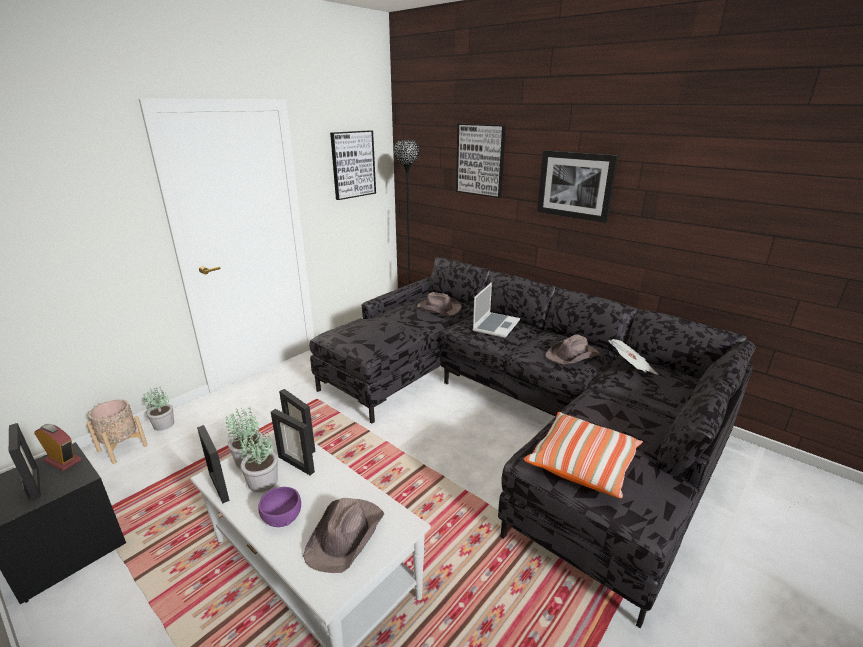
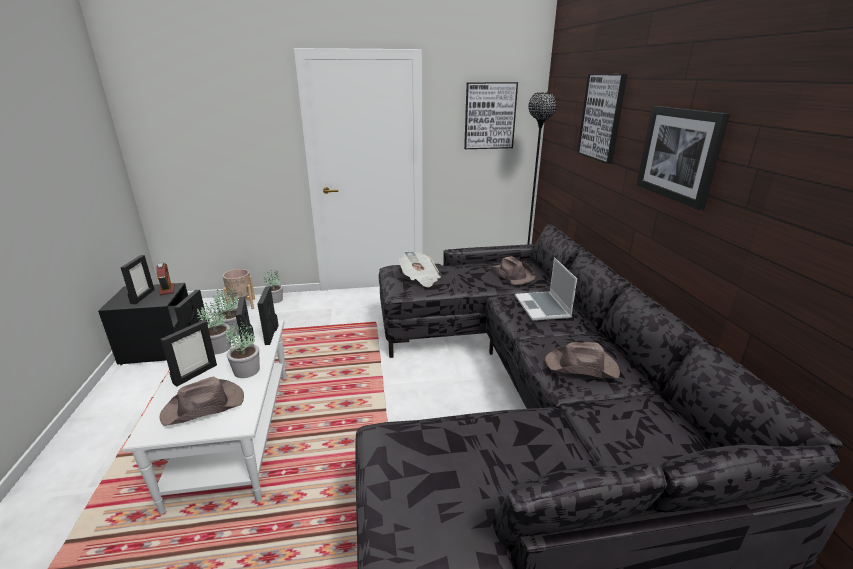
camera: 40 degrees right, 0 degrees up
(281, 517) = (195, 374): purple bowl -> picture frame
(332, 484) = (246, 370): none -> potted plant
(496, 325) = (543, 307): laptop -> laptop turned 105 degrees clockwise
(582, 464) = (416, 464): pillow -> none
(631, 368) = (636, 410): newspaper -> newspaper (420, 279)

